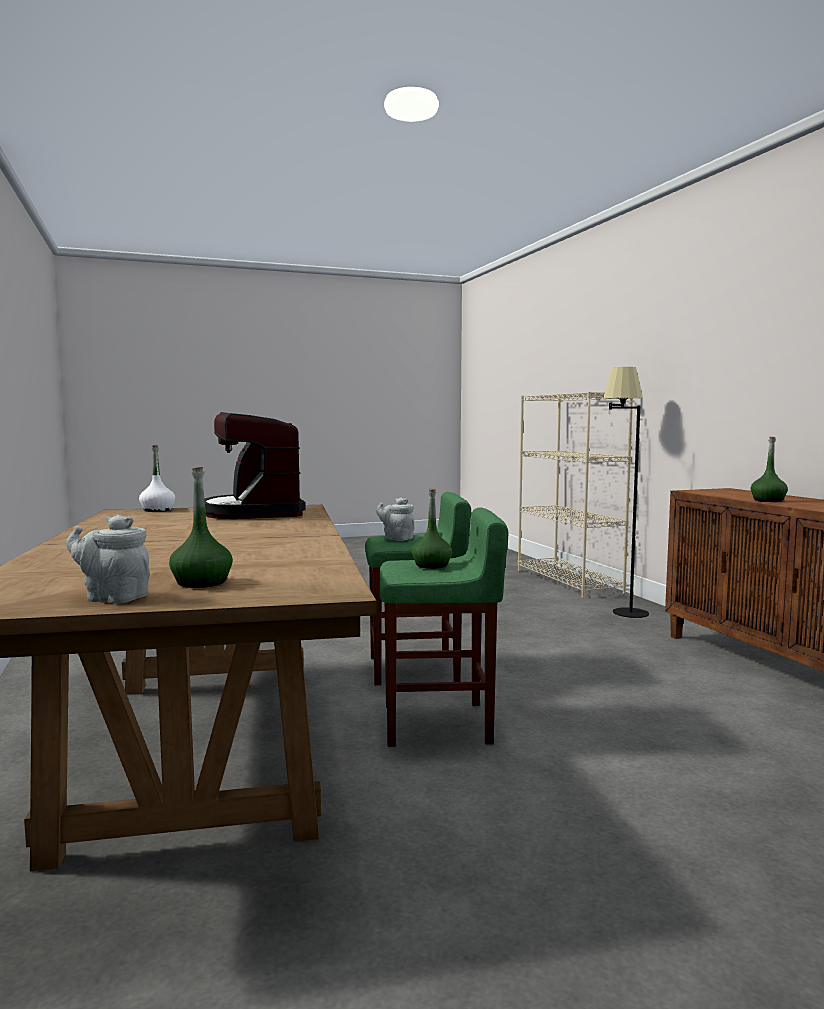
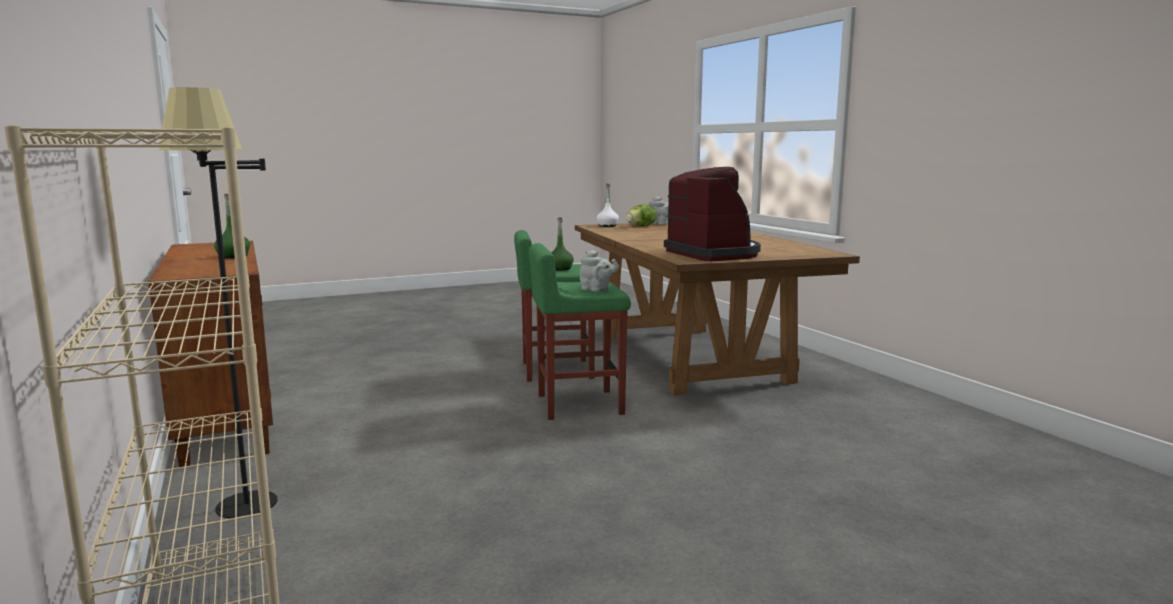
camera: 175 degrees right, 5 degrees up
(157, 510) = (806, 255): white bottle -> white bottle (607, 226)
(201, 583) = (641, 226): green bottle -> lettuce

